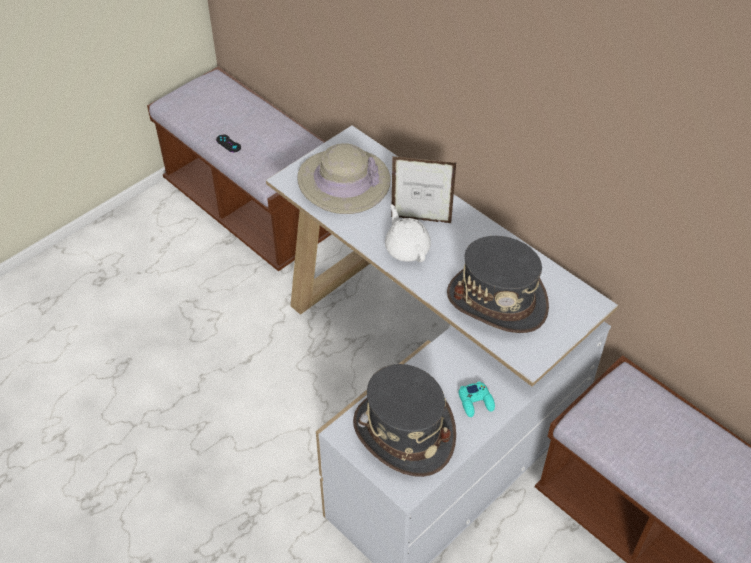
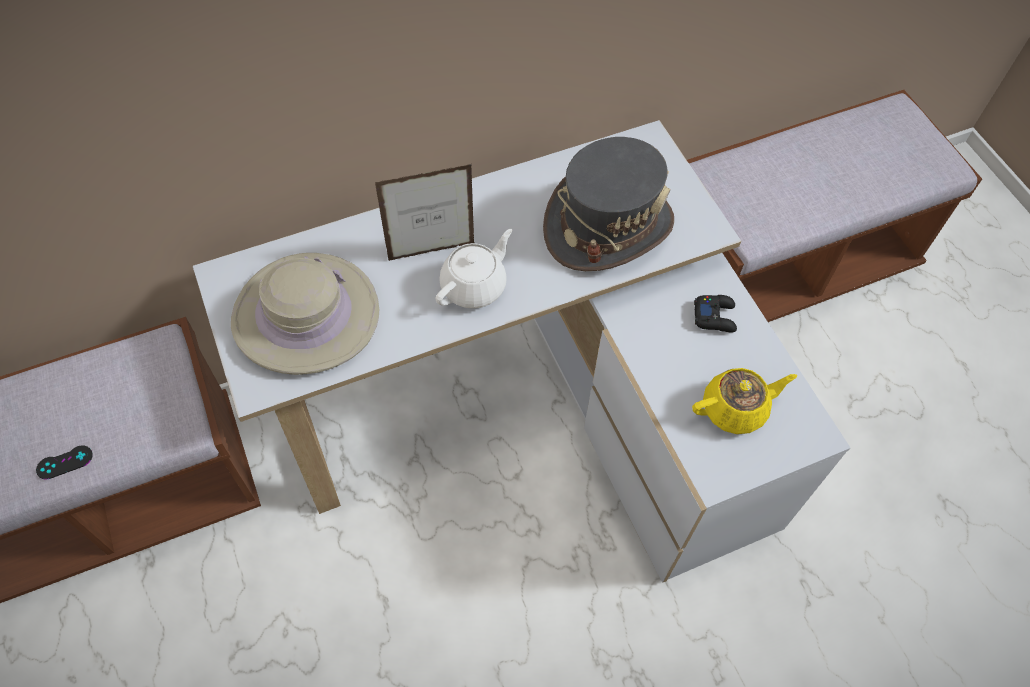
camera: 70 degrees left, 10 degrees up
(403, 432) = (735, 409): grey hat -> yellow teapot
(407, 248) = (475, 286): white teapot -> white teapot turned 135 degrees clockwise
(421, 220) = (432, 252): picture frame -> picture frame turned 45 degrees clockwise
(476, 402) = (715, 316): turquoise game controller -> black game controller

